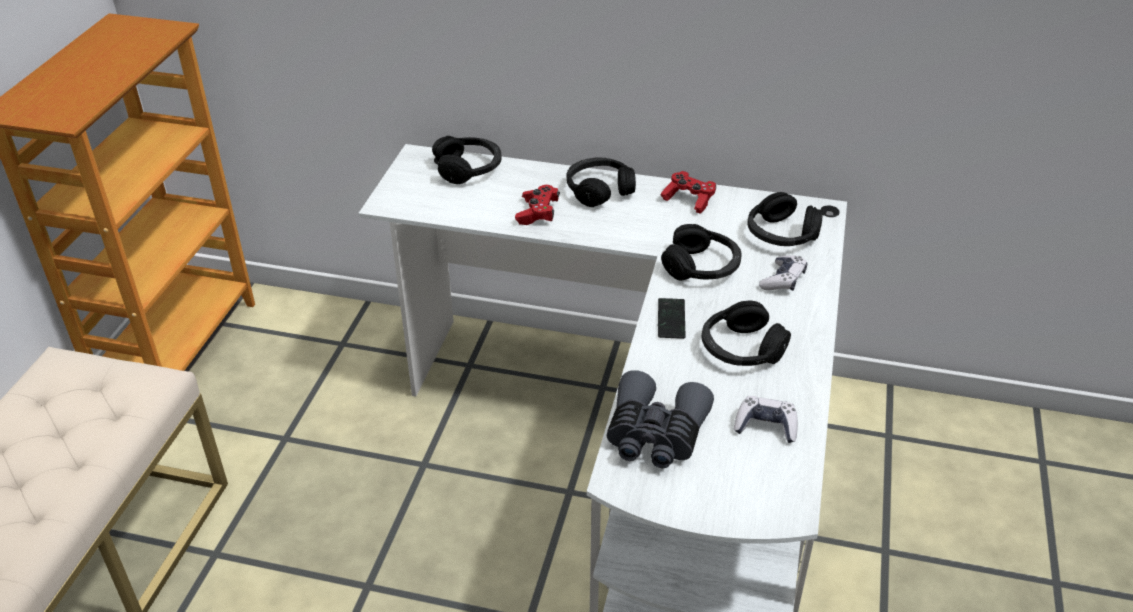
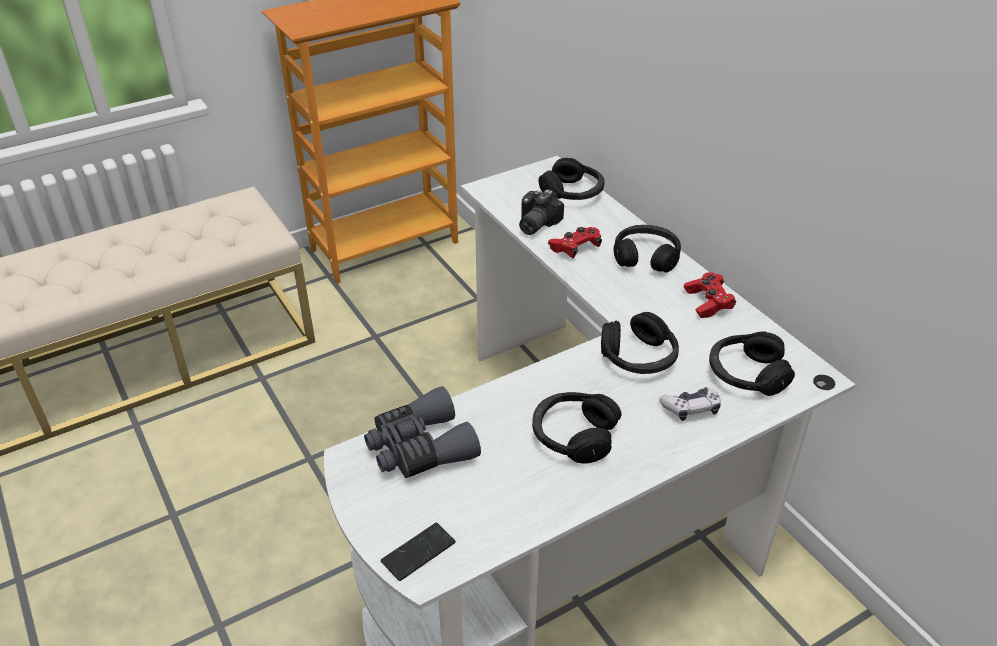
camera: 45 degrees right, 0 degrees up
(475, 211) = (534, 224): none -> camera
(671, 319) = (555, 379): phone -> phone (418, 552)
(766, 426) = (503, 502): game controller -> none

